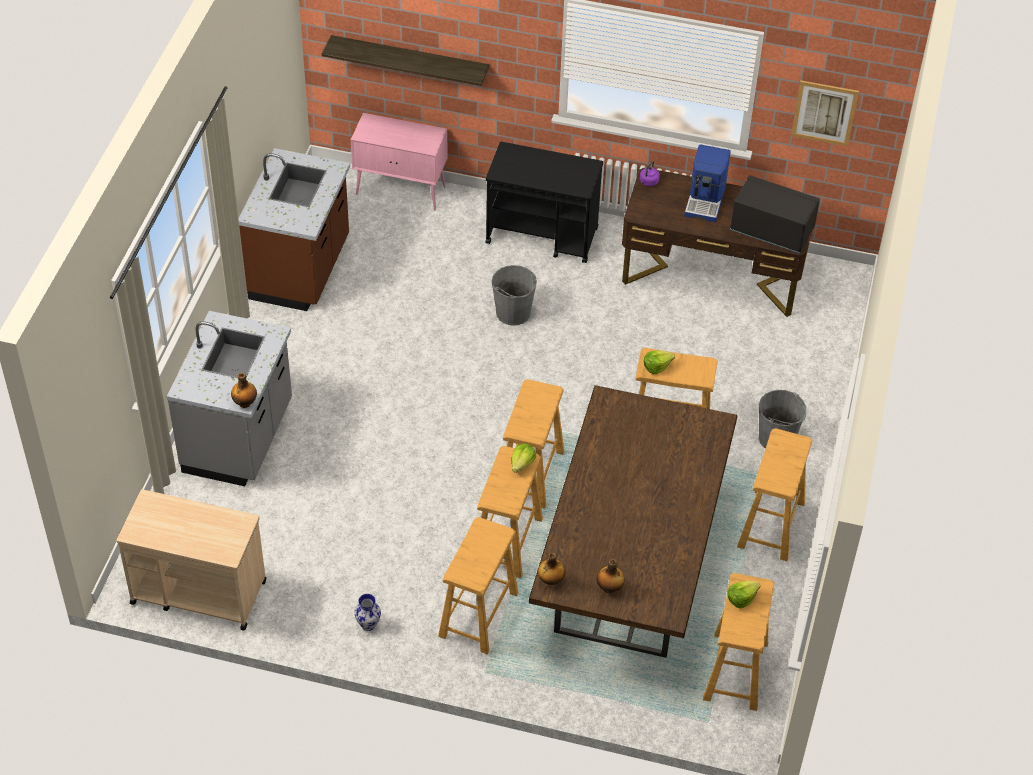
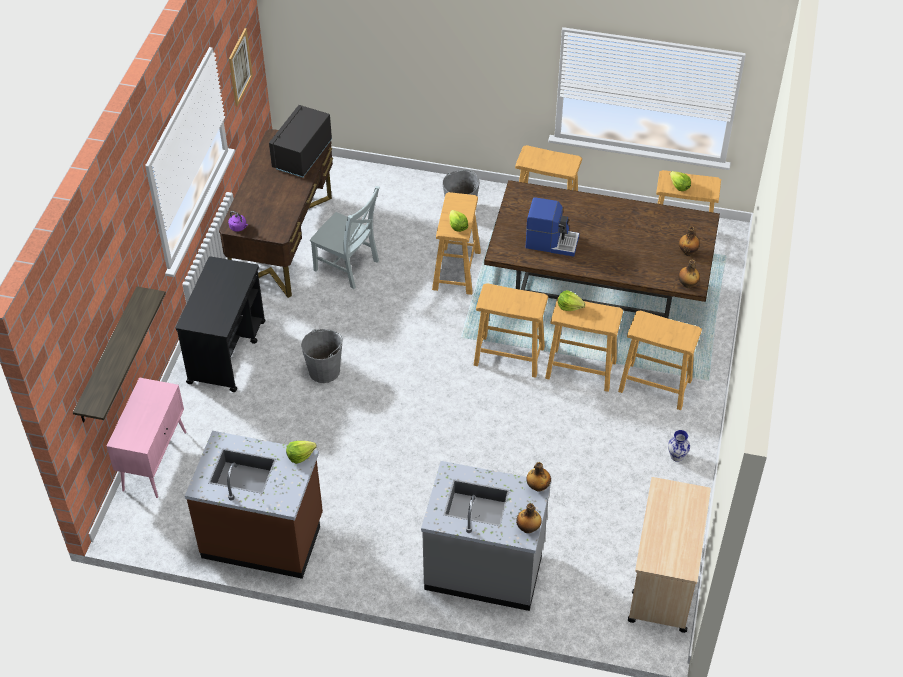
camera: 90 degrees left, 0 degrees up
(194, 392) = (528, 528): none -> bottle
(311, 224) = (300, 455): none -> lettuce
(671, 332) = (348, 267): none -> grey chair
(706, 200) = (263, 192): coffee machine -> coffee machine (551, 242)

